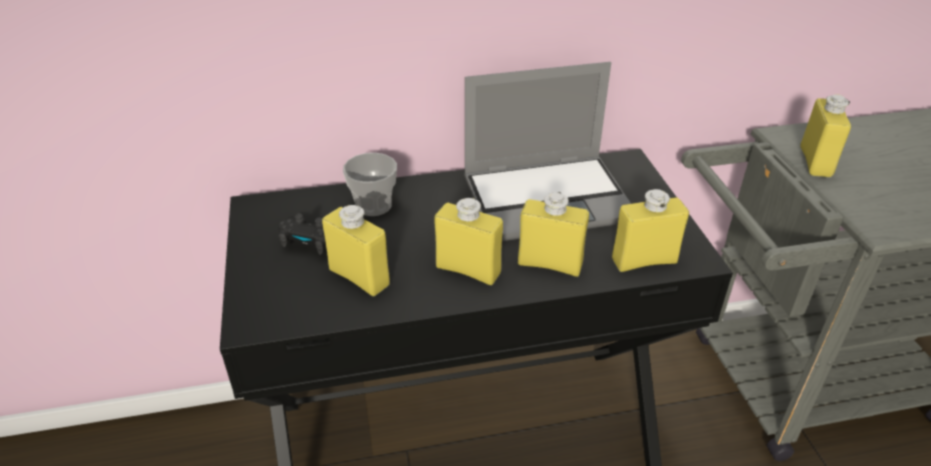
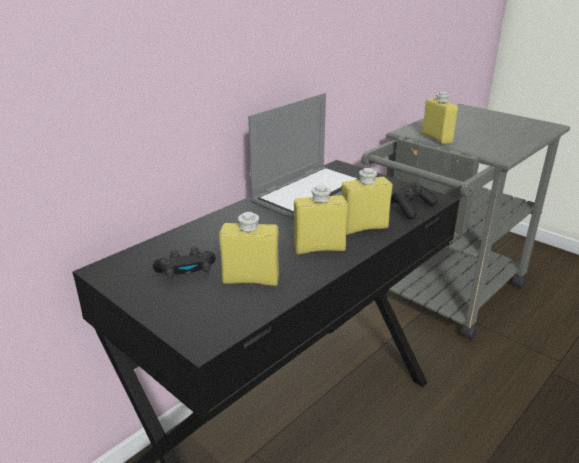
camera: 35 degrees left, 10 degrees down
(373, 205) = (205, 237): cup -> none
(644, 260) = (411, 208): yellow bottle -> black game controller

